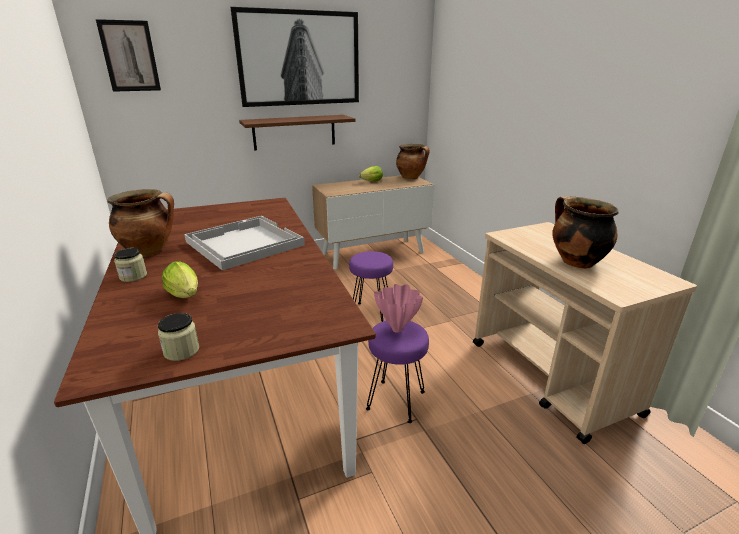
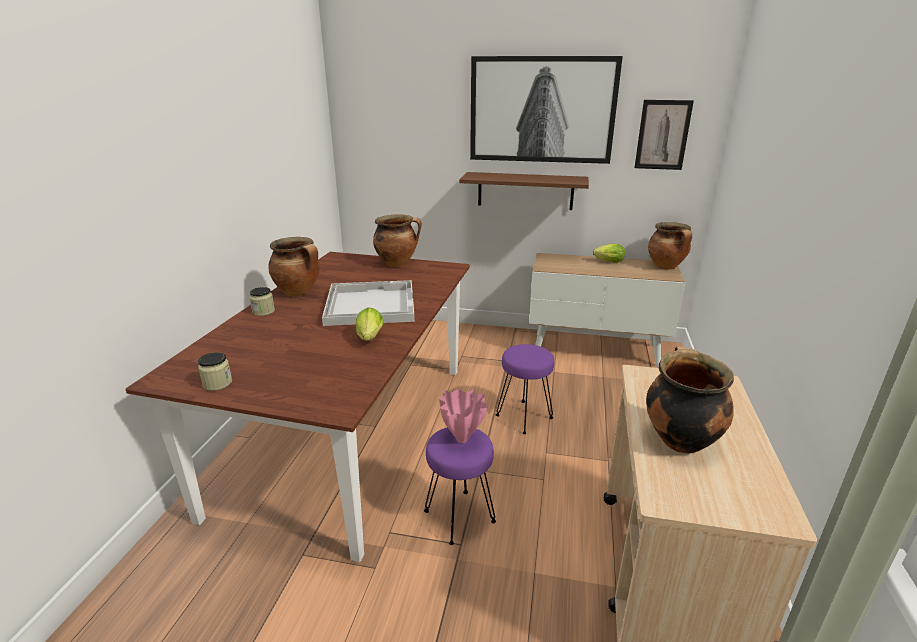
camera: 35 degrees right, 0 degrees up
(130, 56) = (375, 105): picture -> picture (662, 135)
(186, 296) = (272, 340): lettuce -> lettuce (369, 339)
(219, 208) = (397, 263): none -> cooking pot

